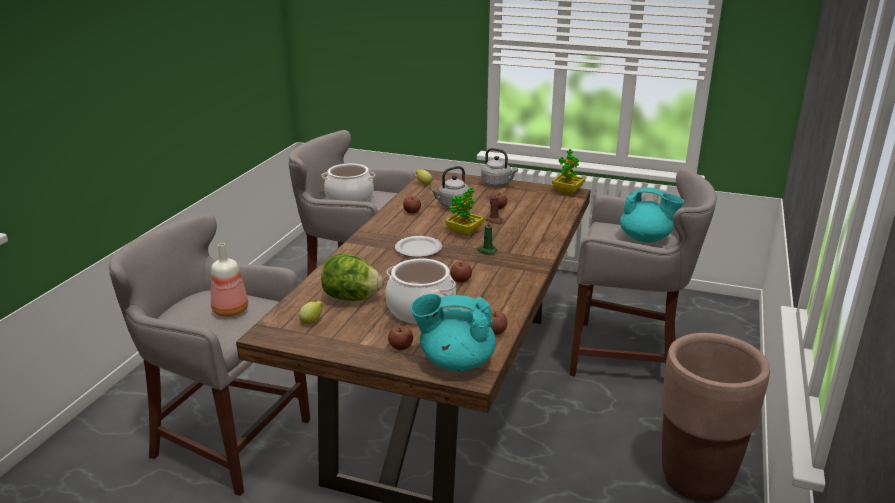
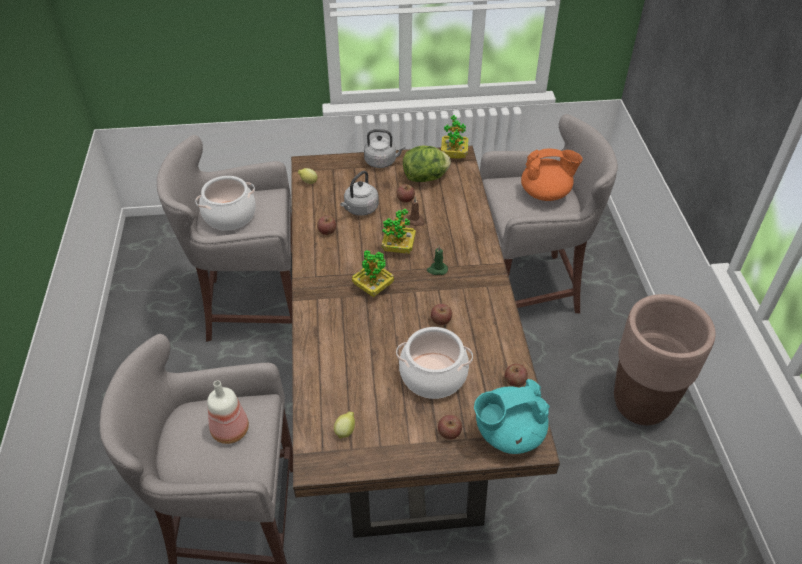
camera: 25 degrees left, 20 degrees up
(351, 298) = (358, 383): lettuce -> lettuce (426, 178)
(419, 249) = (373, 287): plate -> potted plant
(646, 238) = (546, 193): turquoise teapot -> orange teapot

